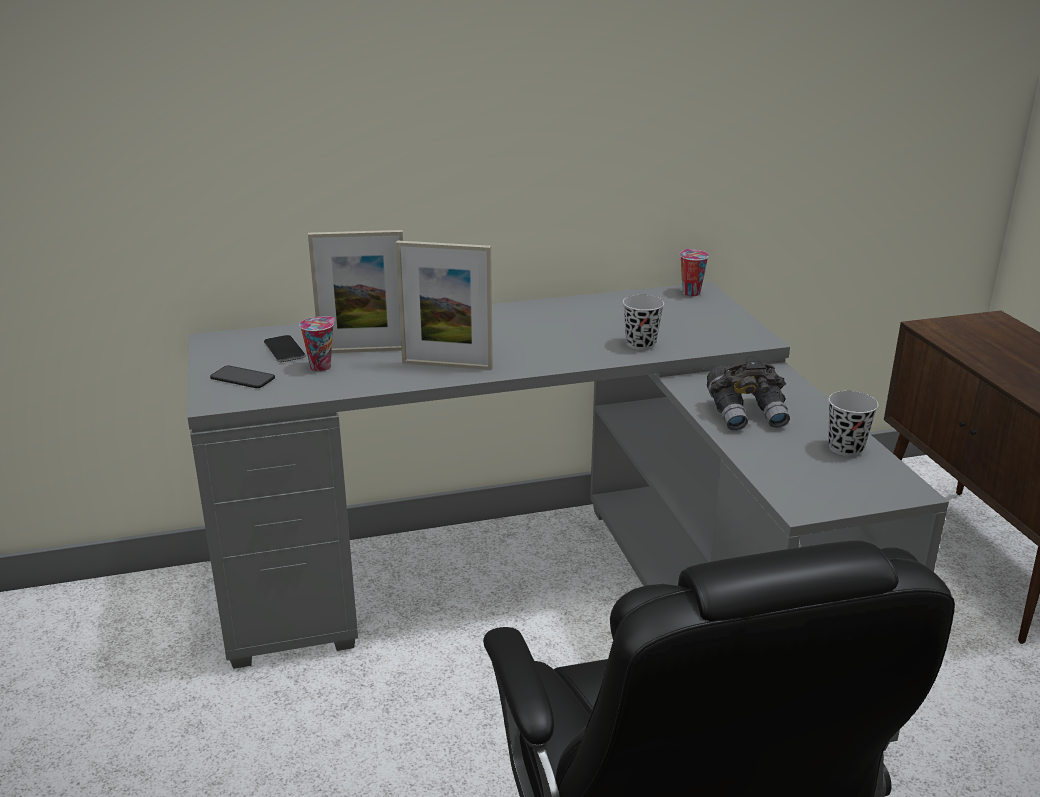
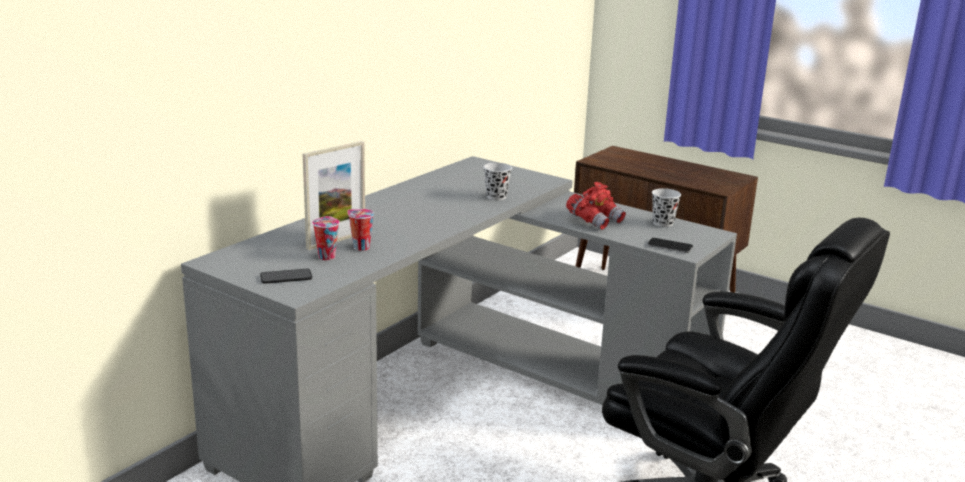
camera: 40 degrees left, 5 degrees down
(284, 350) = (279, 254): phone -> phone (670, 246)
(447, 365) = (407, 235): picture frame -> none
(690, 292) = (472, 164): cup -> cup (360, 247)
(747, 414) = (595, 220): grey binoculars -> red binoculars

